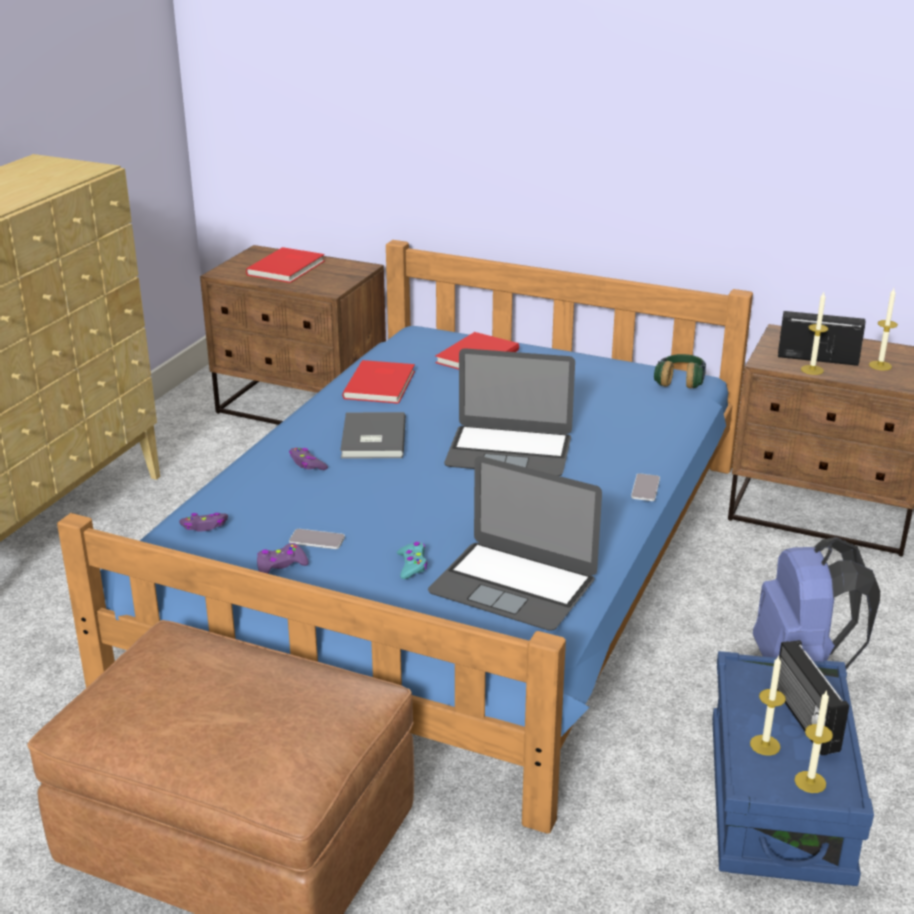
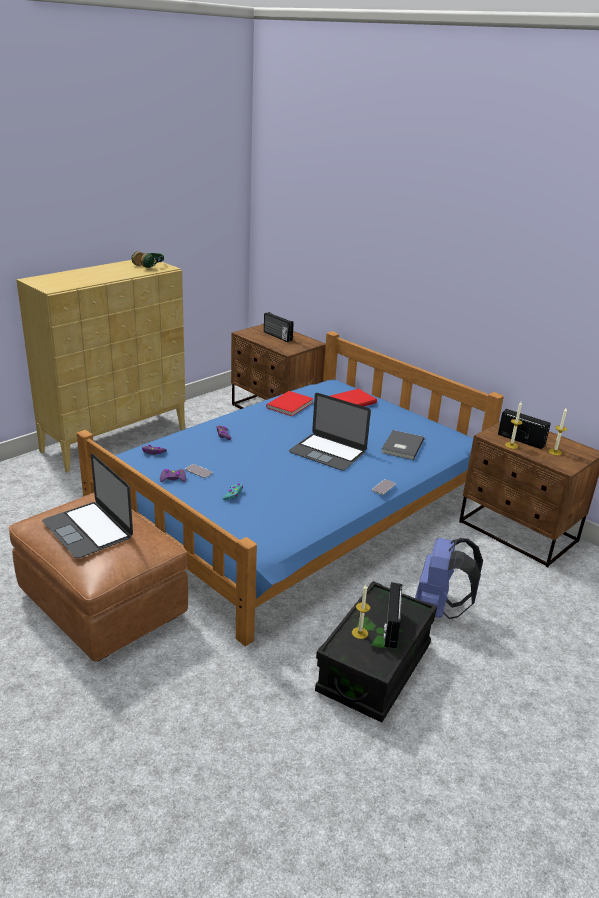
camera: 20 degrees right, 0 degrees up
(288, 268) = (277, 336): red book -> radio
(371, 439) = (263, 430): grey book -> grey book (401, 446)
(513, 585) = (274, 516): laptop -> laptop (88, 529)
(680, 381) = (452, 437): headphones -> headphones (149, 265)
(778, 801) = (374, 669): blue storage box -> black storage box
(810, 782) = (368, 657): candle -> none

